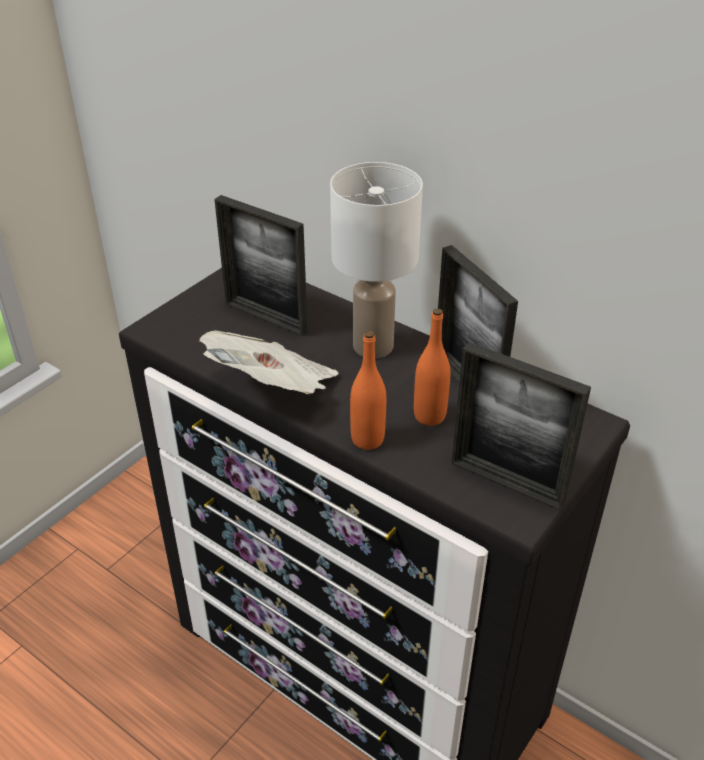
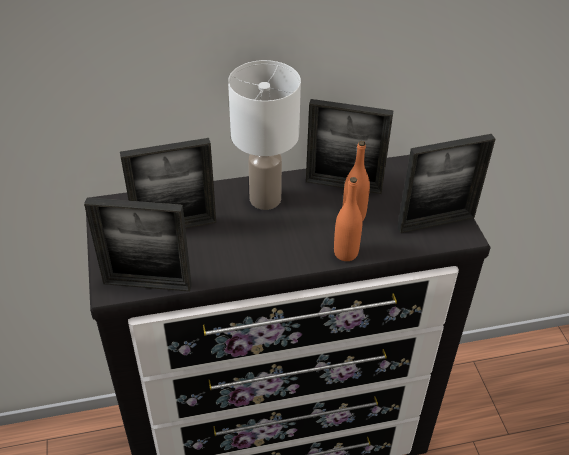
camera: 50 degrees left, 5 degrees up
(178, 343) = (147, 284): none -> picture frame
(274, 389) = (253, 265): newspaper -> none

